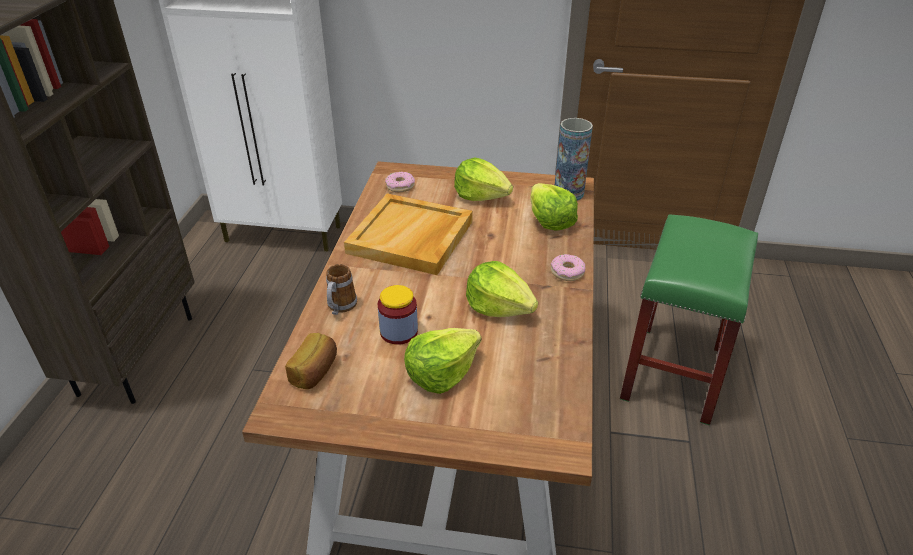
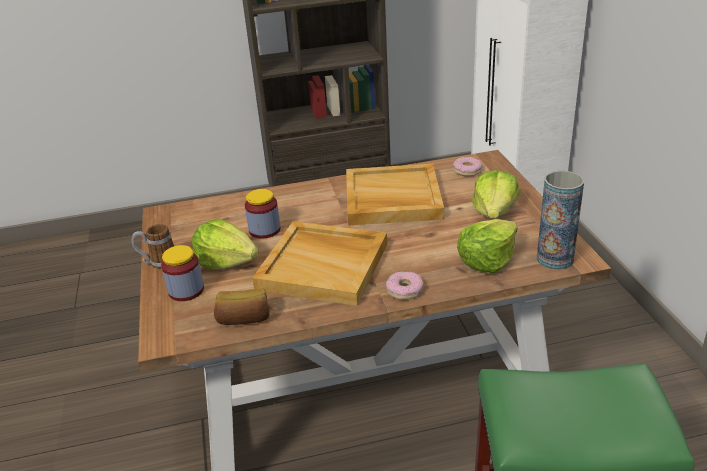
camera: 70 degrees right, 5 degrees down
(315, 372) = (205, 212): bread -> bread (244, 319)
(340, 308) = (278, 199): mug -> mug (158, 263)
(479, 415) = (186, 290): none -> jar
(499, 307) = (324, 266): lettuce -> beige tray

